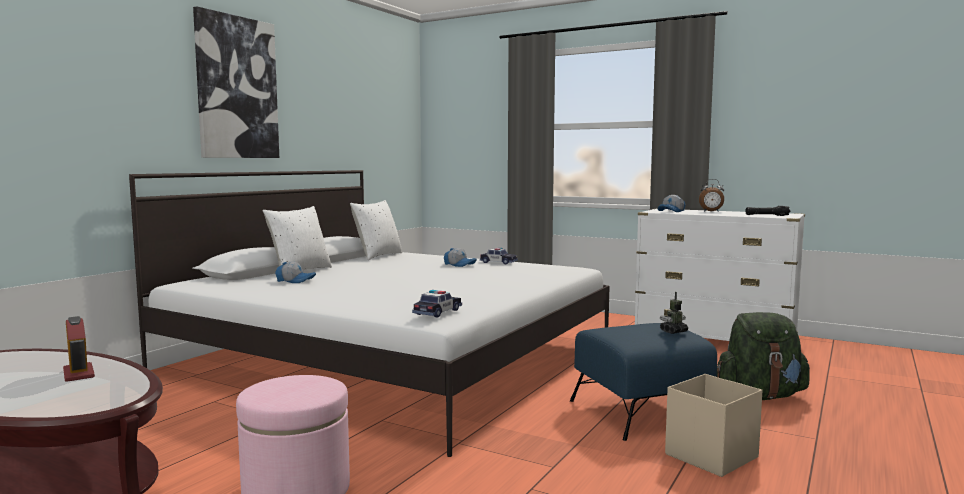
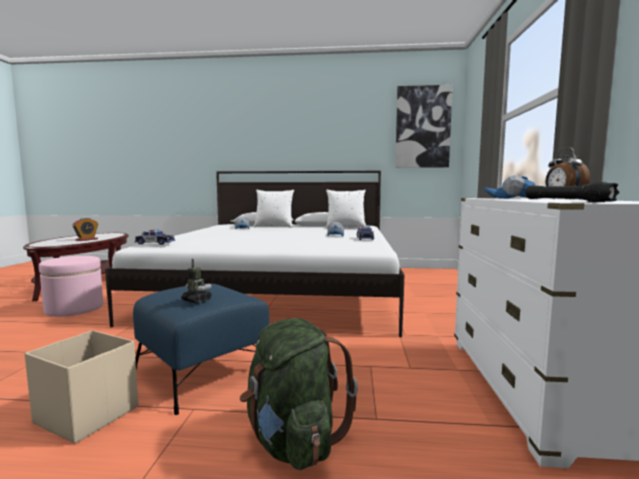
camera: 65 degrees right, 0 degrees up
(237, 88) = (282, 124): picture -> picture (422, 127)

